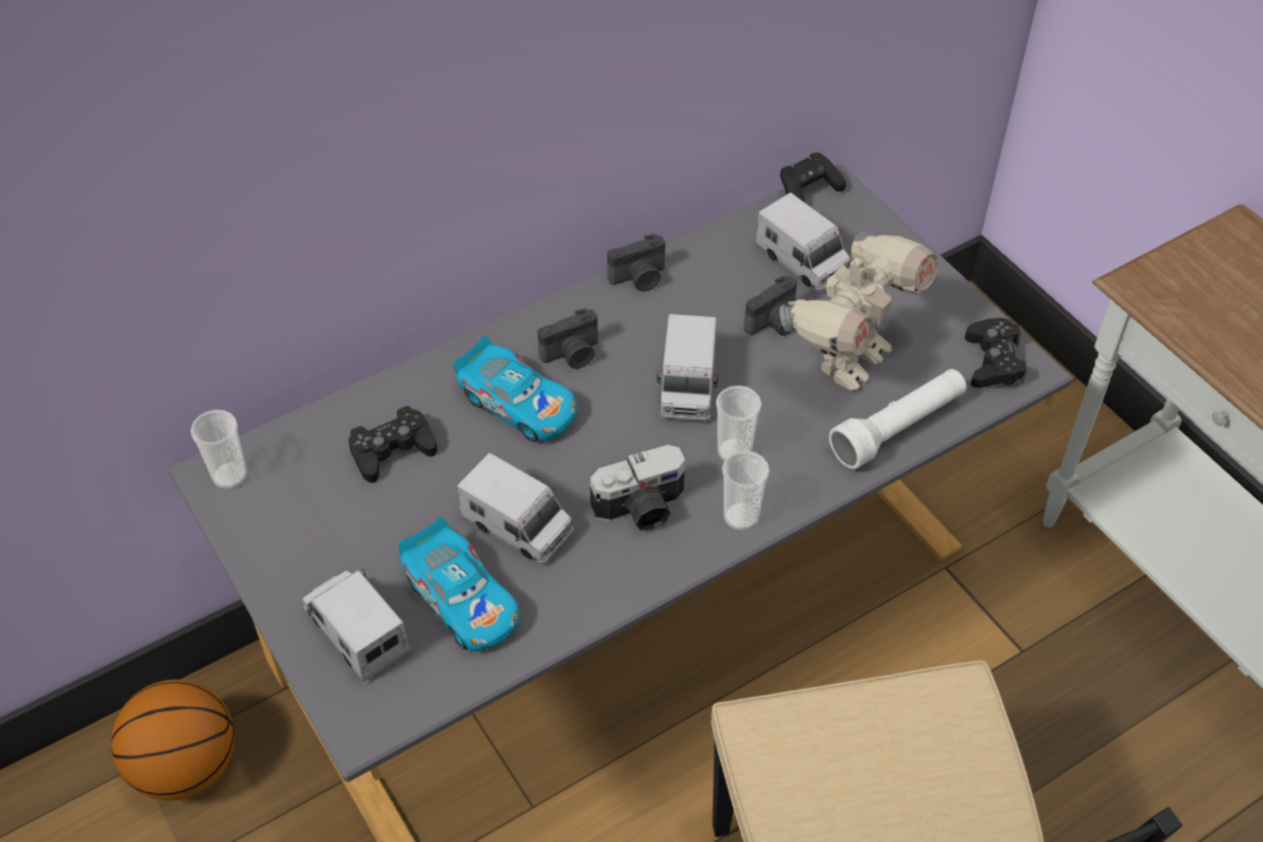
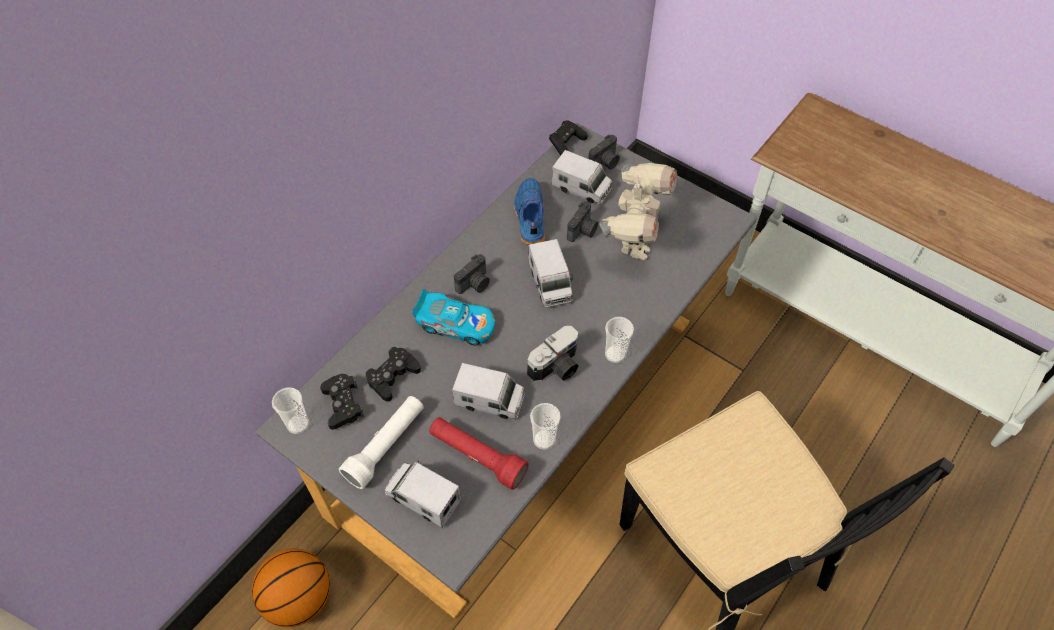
camera: 20 degrees left, 5 degrees up
(462, 599) = (477, 457): toy car -> red flashlight
(639, 279) = (493, 225): camera -> camera (605, 162)
(699, 282) = (529, 218): none -> blue shoe
(734, 452) = (594, 316): cup -> cup (544, 440)
(898, 428) = (678, 275): white flashlight -> white flashlight (386, 446)
(993, 361) = (712, 219): black game controller -> black game controller (343, 404)

